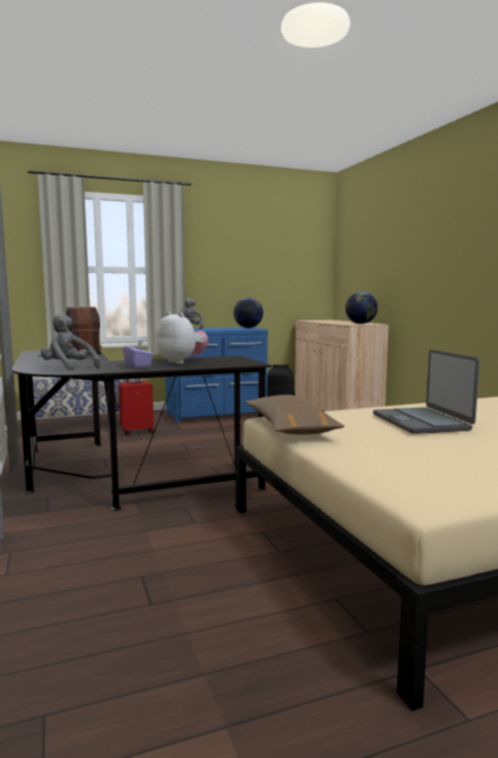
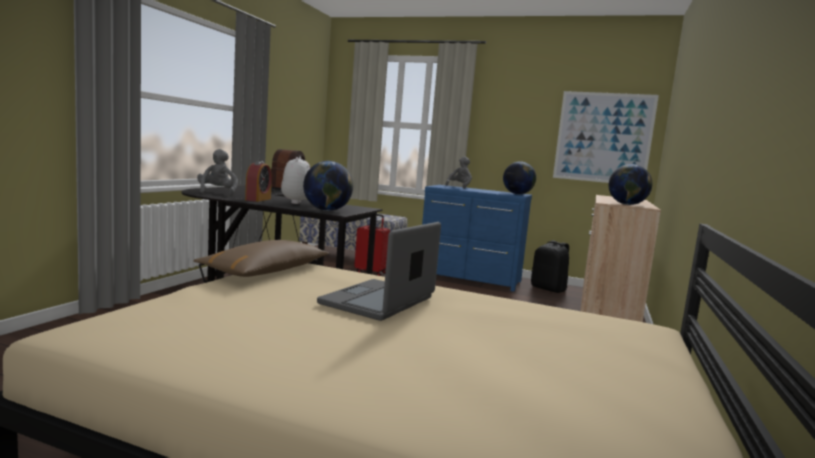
camera: 40 degrees right, 0 degrees up
(138, 366) = (258, 199): purple tissue box -> alarm clock
(234, 363) = (327, 210): none -> globe
(294, 272) = (603, 138): none -> picture

